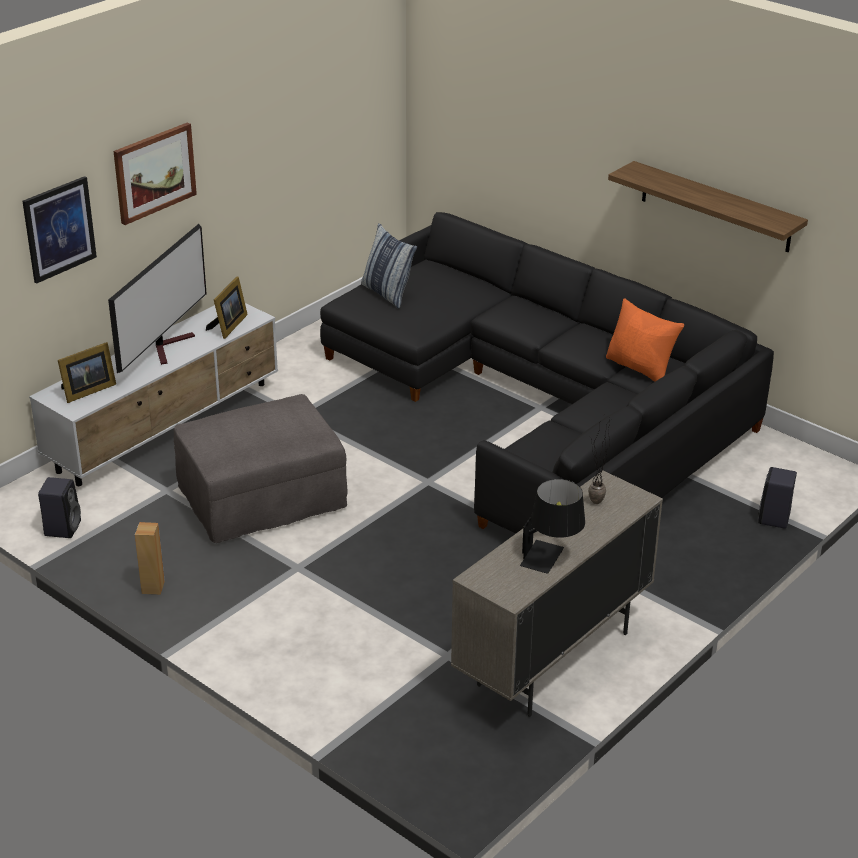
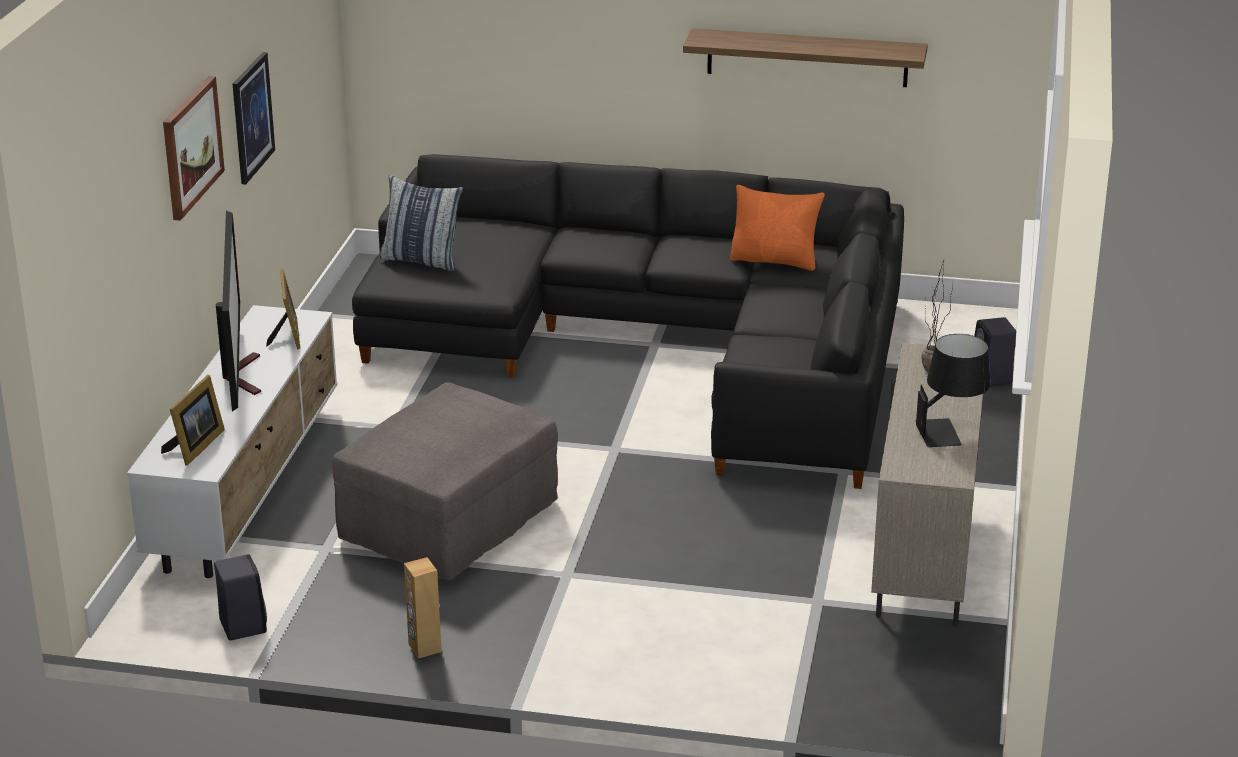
camera: 30 degrees left, 5 degrees down
(59, 229) = (132, 235): picture -> picture (252, 117)

